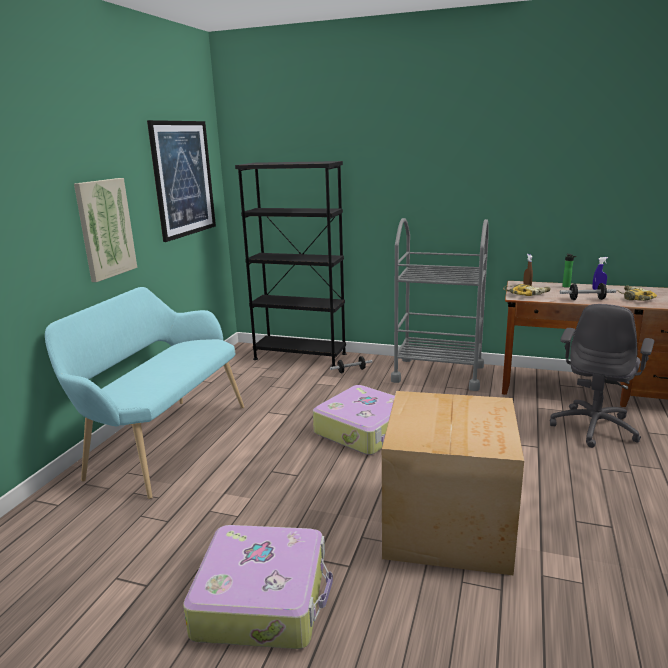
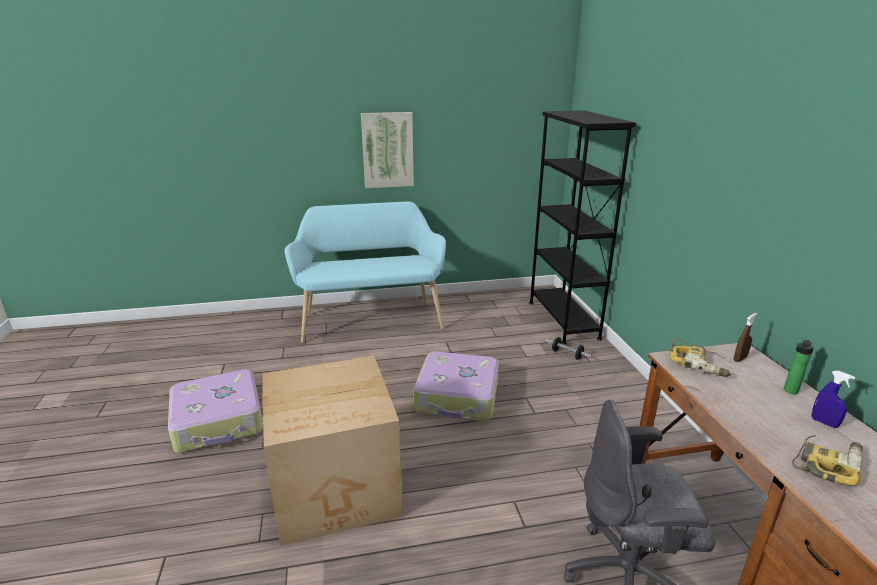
camera: 60 degrees right, 5 degrees up
(183, 179) = (500, 118): picture -> none
(438, 373) = (628, 408): grey cart -> none
(586, 299) = (743, 415): dumbbell -> none

